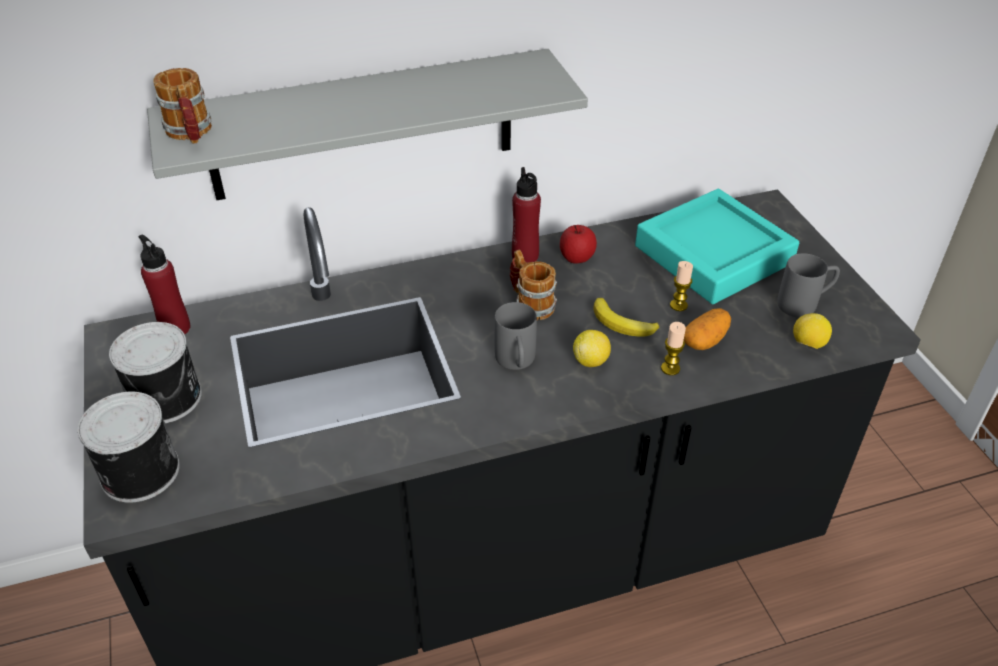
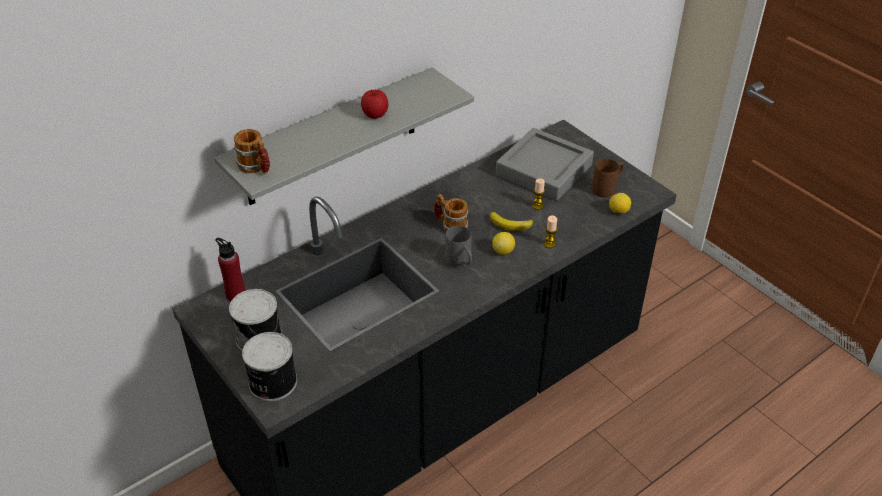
camera: 20 degrees left, 0 degrees up
(525, 256) = (432, 197): red bottle -> none
(576, 257) = (464, 190): apple -> apple (375, 114)
(705, 340) = (561, 223): potato -> none
(713, 254) = (544, 170): turquoise tray -> grey tray
(804, 303) = (607, 188): grey mug -> brown mug

